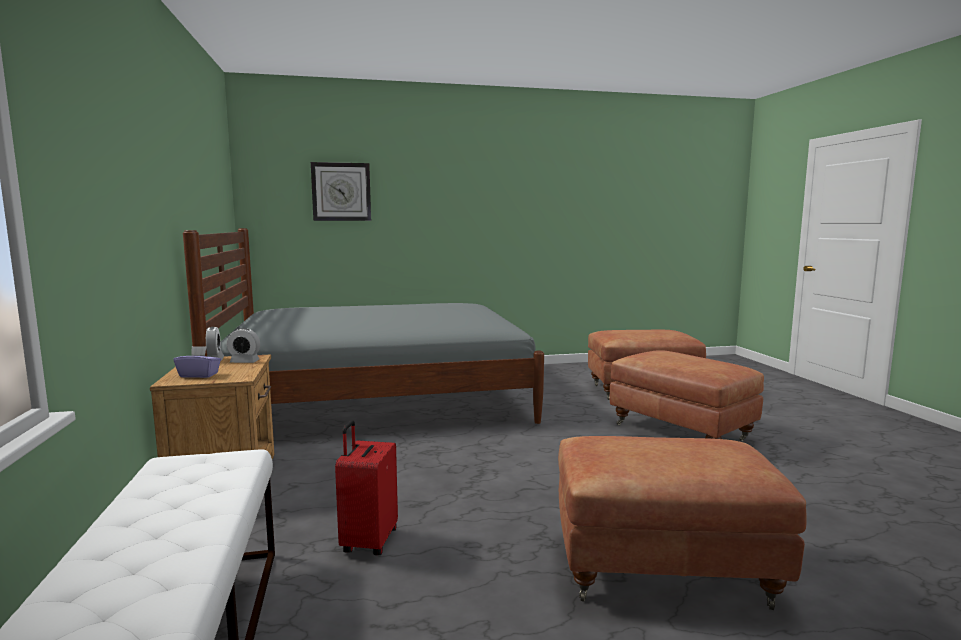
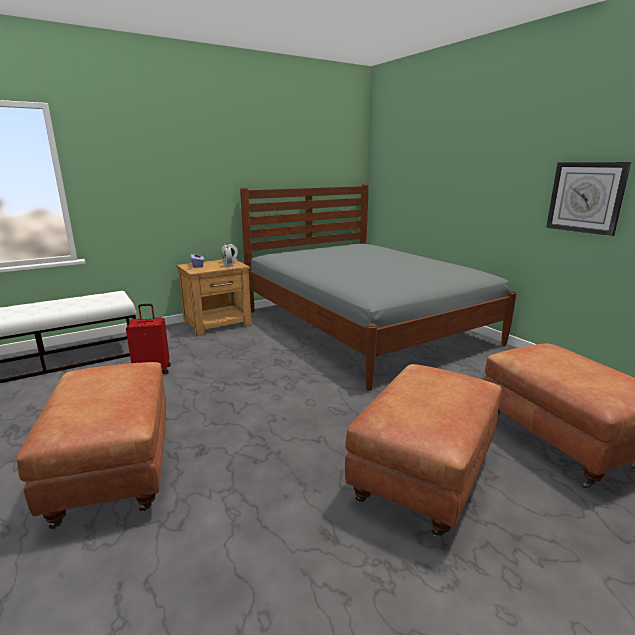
camera: 70 degrees right, 10 degrees up
(341, 192) = (420, 155): wall clock -> wall clock (586, 197)

